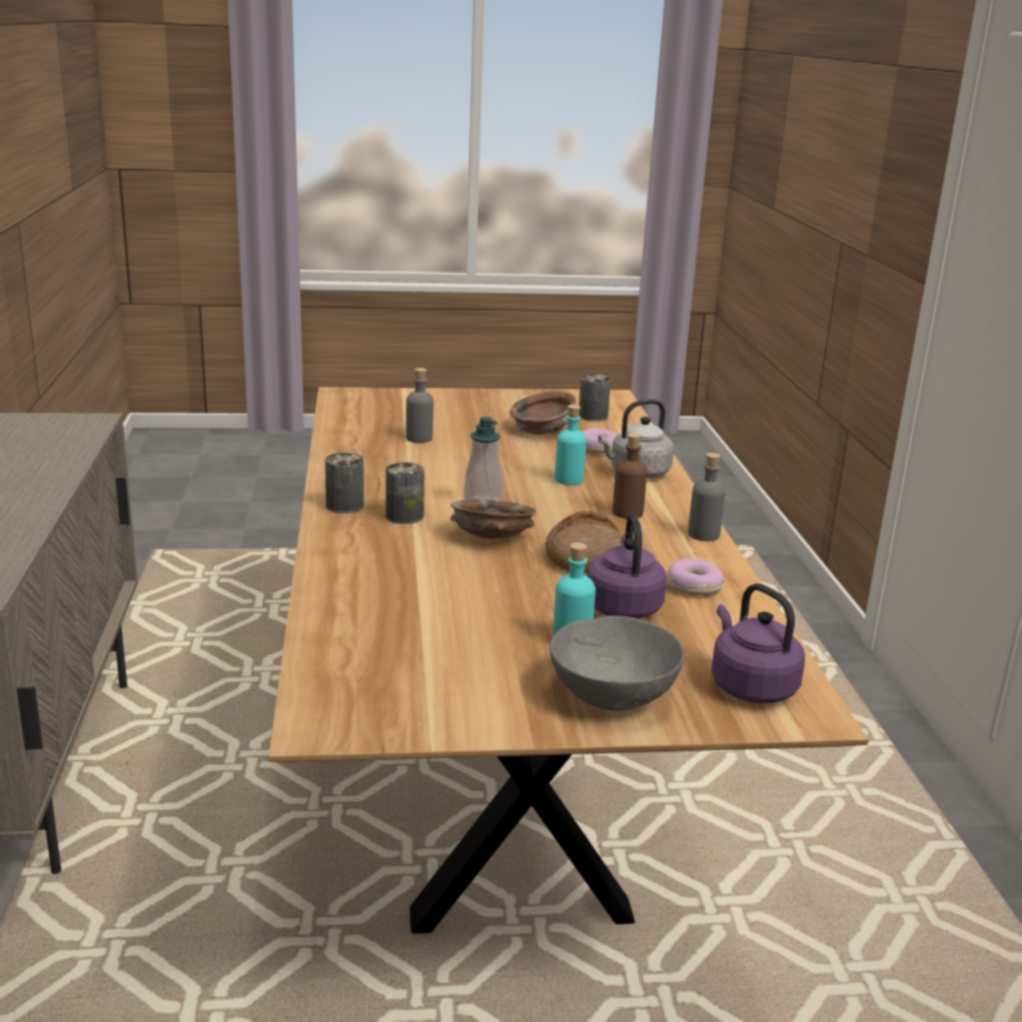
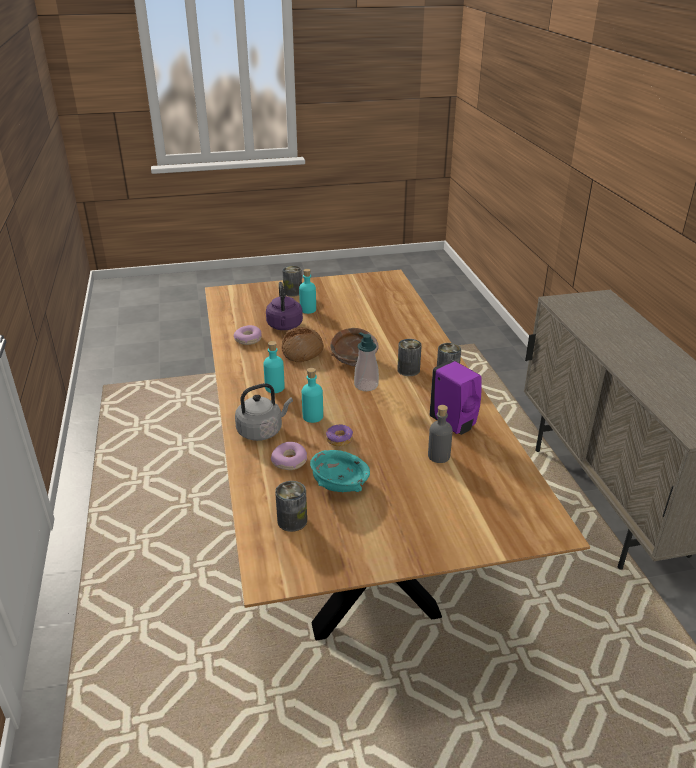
camera: 175 degrees right, 10 degrees up
(380, 458) = (454, 424): none -> purple soap dispenser
(535, 458) = (339, 439): none -> donut
(542, 430) = (339, 485): brown bowl -> turquoise bowl
(612, 695) = (292, 292): grey bowl -> can
(627, 513) = (274, 388): brown bottle -> turquoise bottle
(703, 534) = (231, 374): grey bottle -> none
(750, 686) = (239, 299): purple kettle -> none

